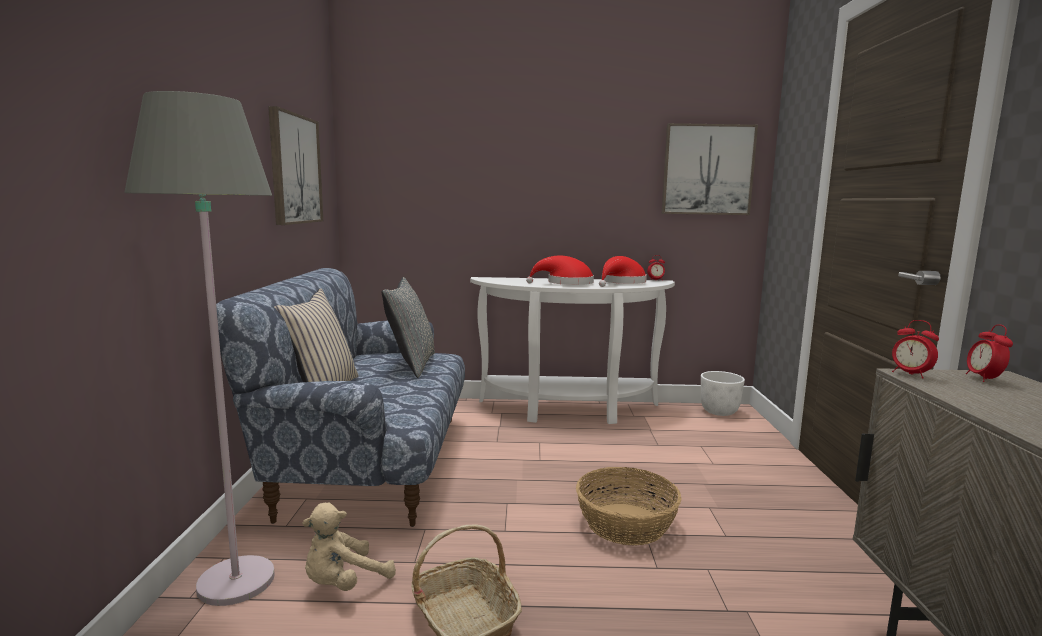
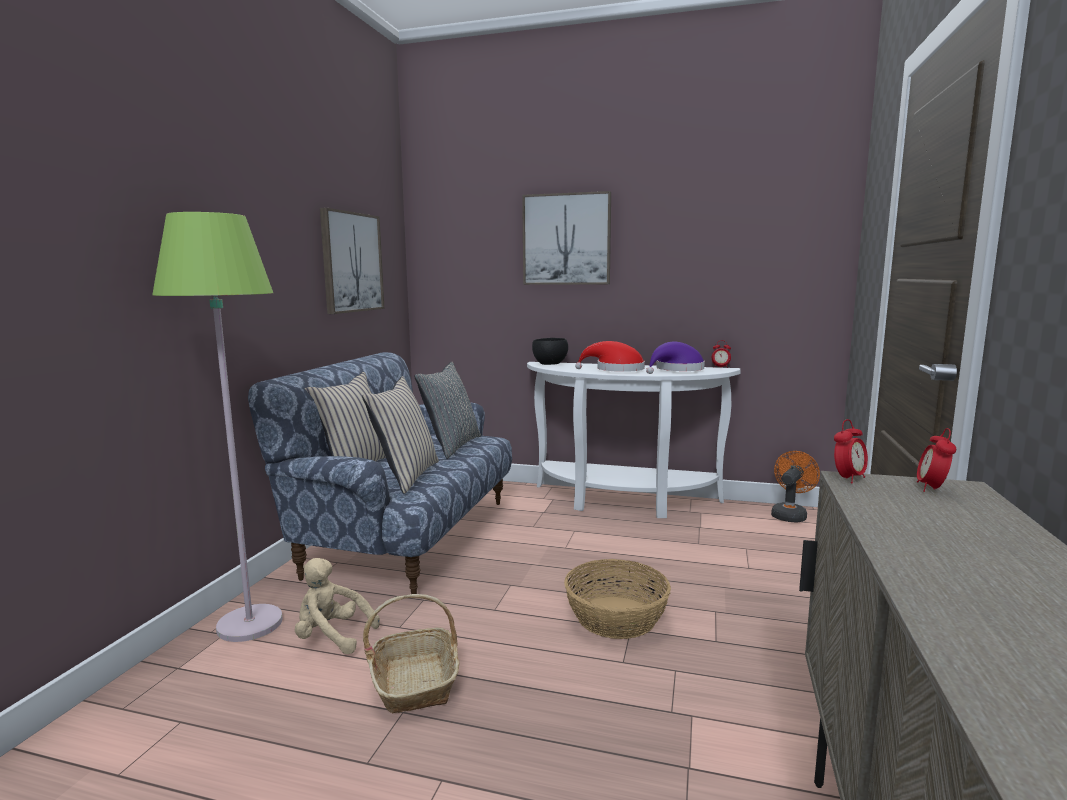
camera: 15 degrees right, 0 degrees up
(236, 581) = (250, 624): grey floor lamp -> green floor lamp
(344, 583) = (332, 637): beige plush toy -> beige plush toy turned 45 degrees clockwise
(387, 399) = (406, 476): none -> beige pillow
(496, 279) = (550, 364): none -> black bowl
(621, 283) = (676, 370): red hat -> purple hat
(707, 170) = (779, 247): picture -> picture (566, 239)
(718, 412) = (790, 515): white planter -> orange fan
(910, 374) = (848, 479): alarm clock -> alarm clock turned 105 degrees counterclockwise

